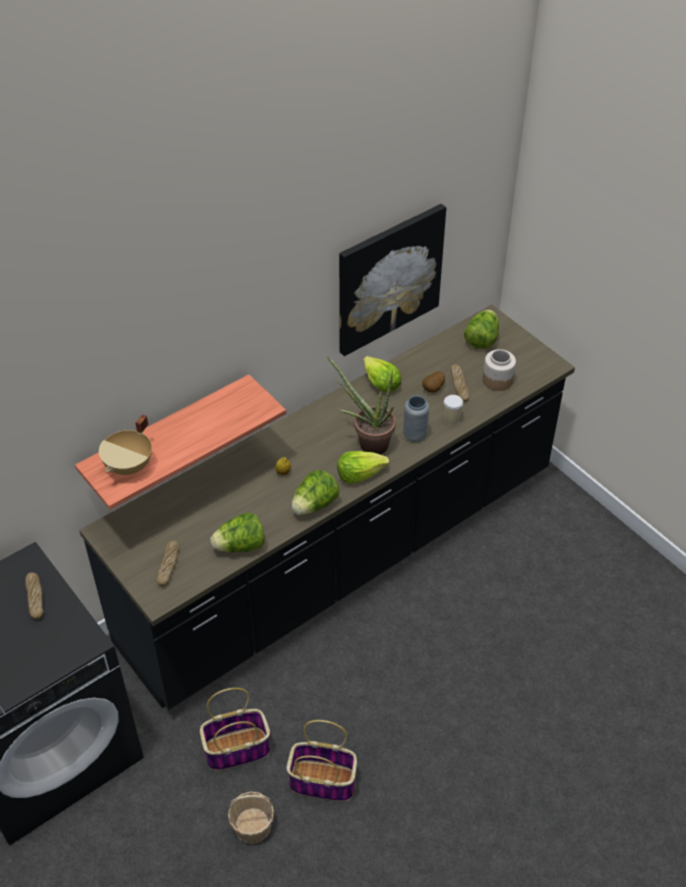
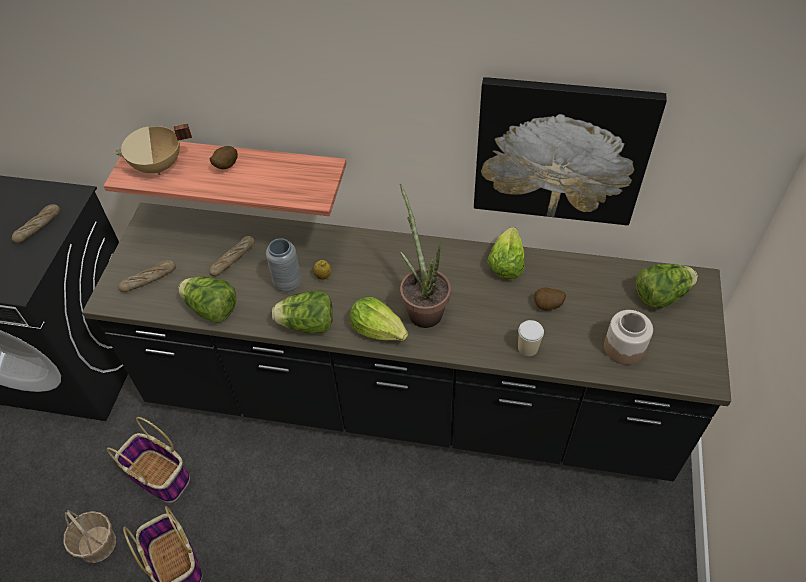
camera: 50 degrees right, 5 degrees up
(177, 433) = (225, 166): none -> potato
(414, 435) = (472, 335): grey vase -> grey vase (288, 283)
(459, 386) = (577, 323): bread -> bread (233, 259)

